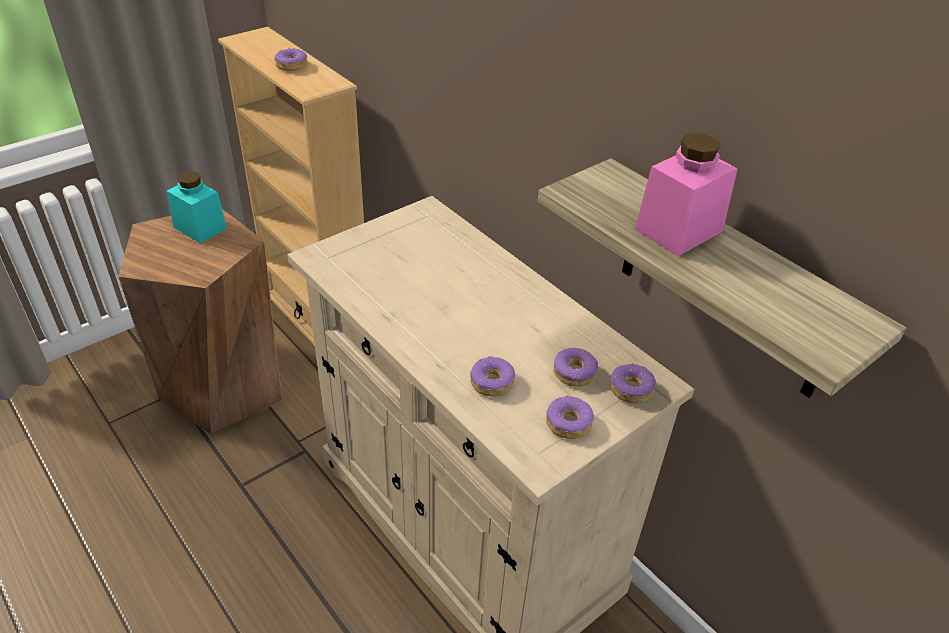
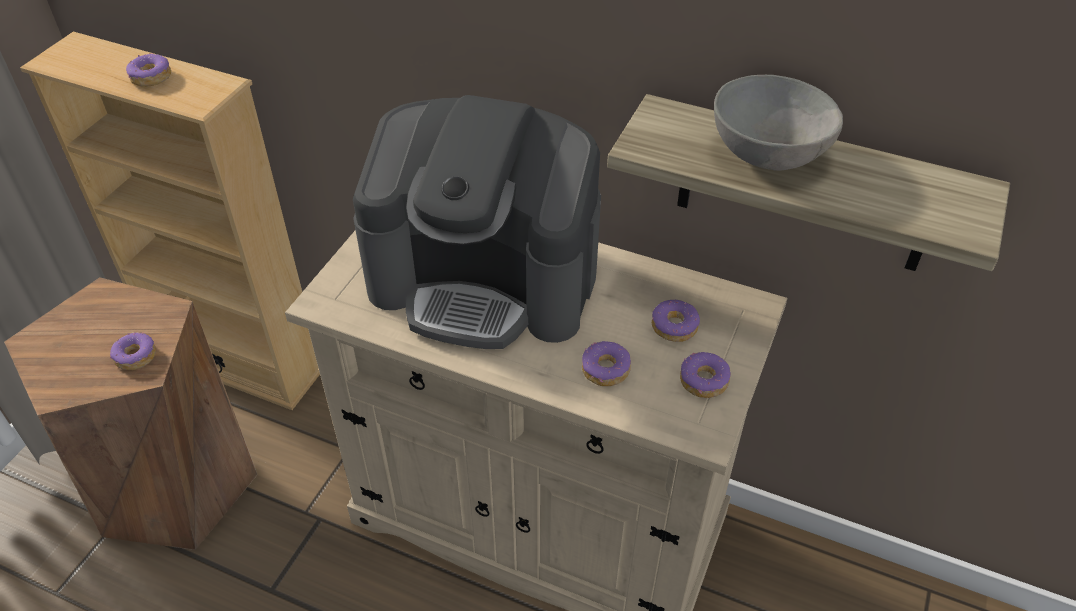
camera: 25 degrees left, 5 degrees up
(200, 228) = (99, 314): turquoise jar -> none
(448, 282) = (486, 278): none -> coffee machine
(630, 389) = (734, 322): donut -> donut (135, 356)
(678, 230) = (768, 154): pink jar -> grey bowl

